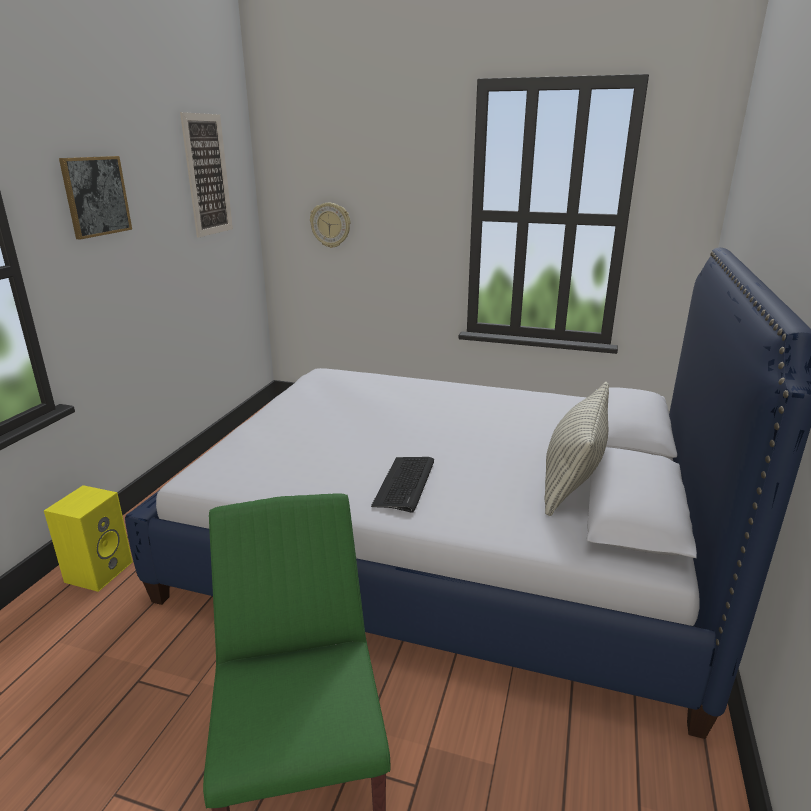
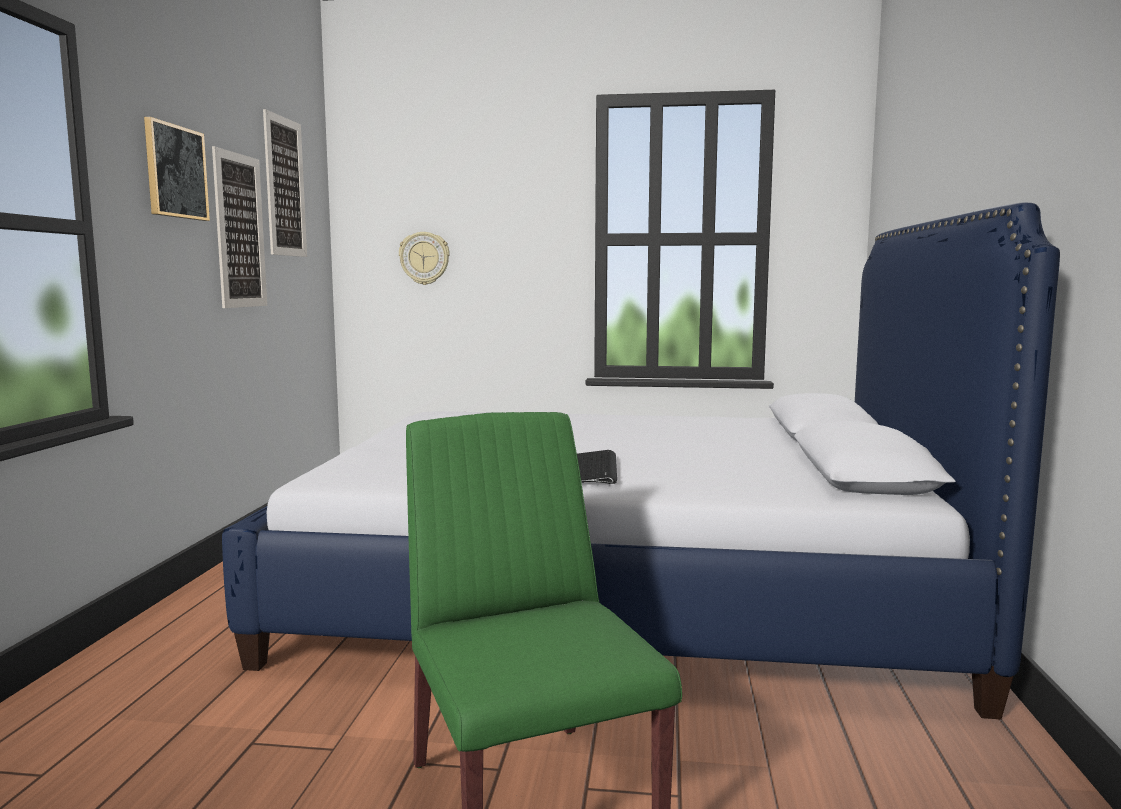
camera: 10 degrees left, 15 degrees down
(99, 570) = (152, 648): yellow speaker -> none
(164, 227) = (240, 231): none -> picture
(572, 479) = (782, 460): pillow -> none

